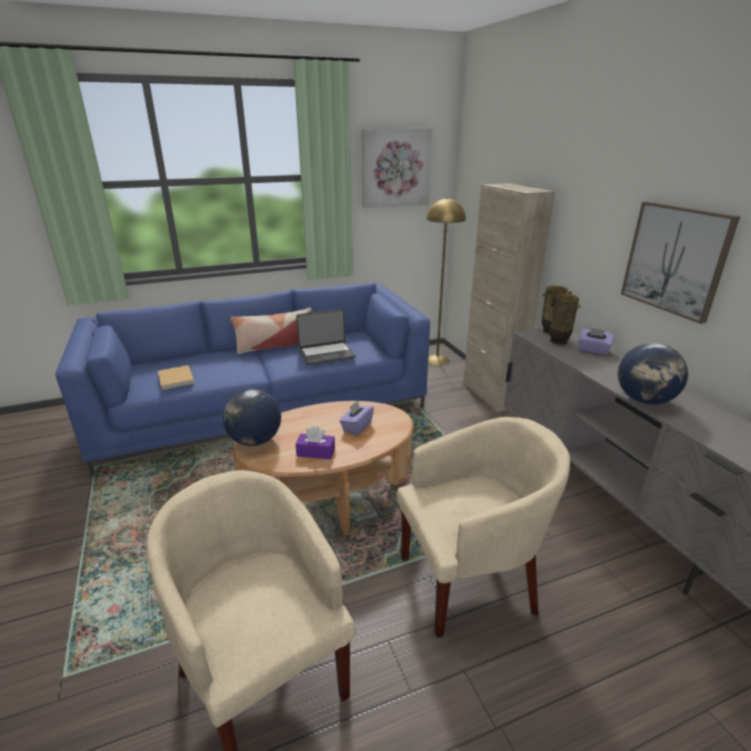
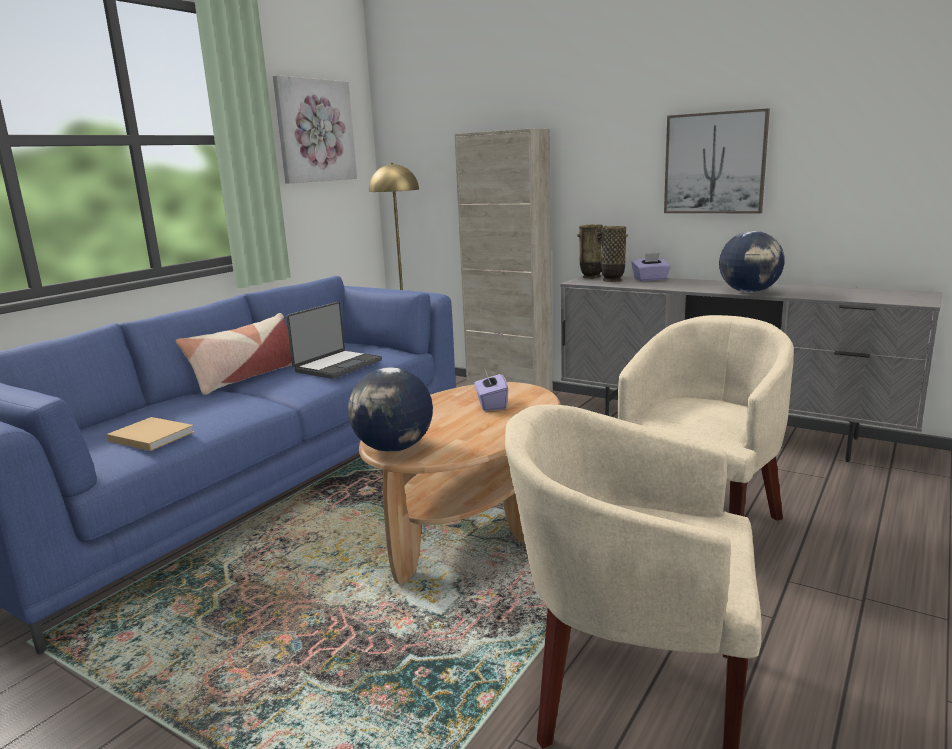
camera: 35 degrees left, 10 degrees down
(316, 452) = (486, 433): purple tissue box -> none

